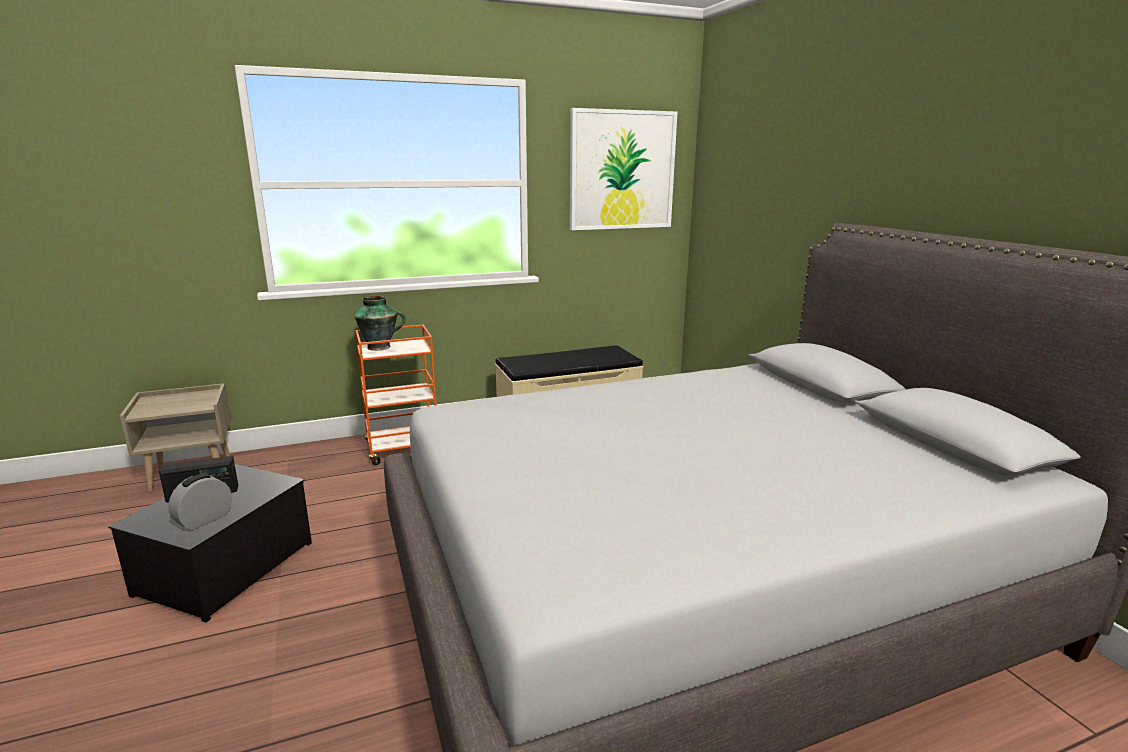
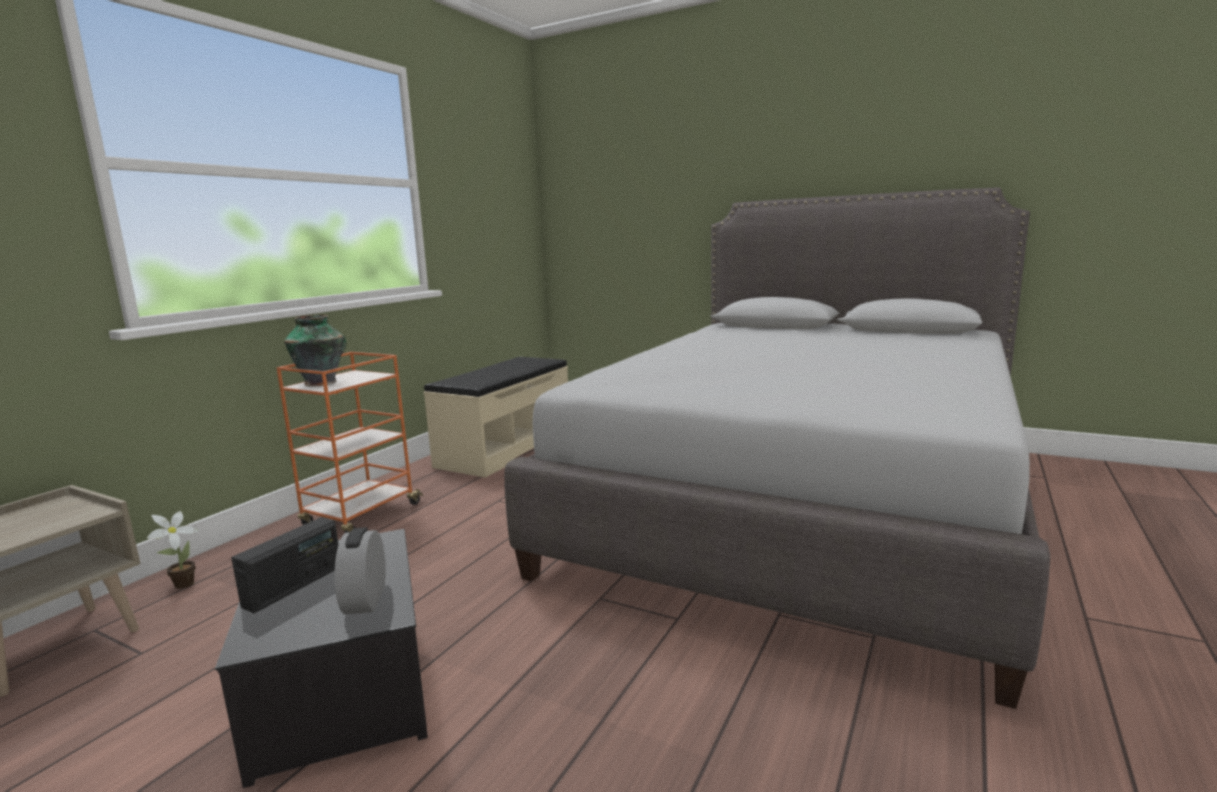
camera: 40 degrees left, 5 degrees down
(272, 460) = (181, 585): none -> potted plant
(622, 170) = (490, 177): picture -> none

